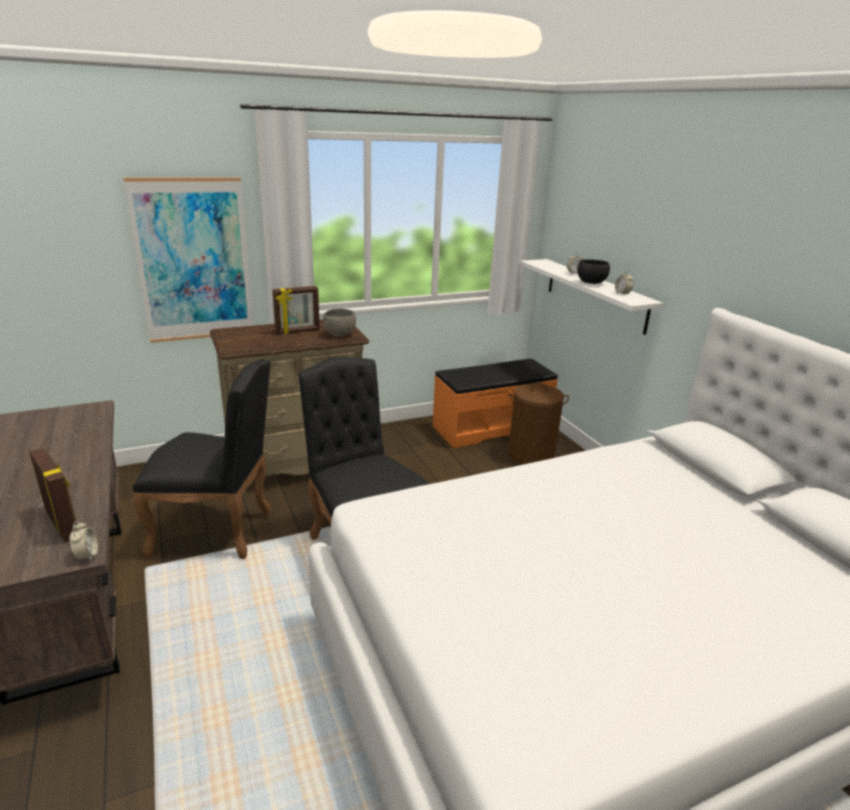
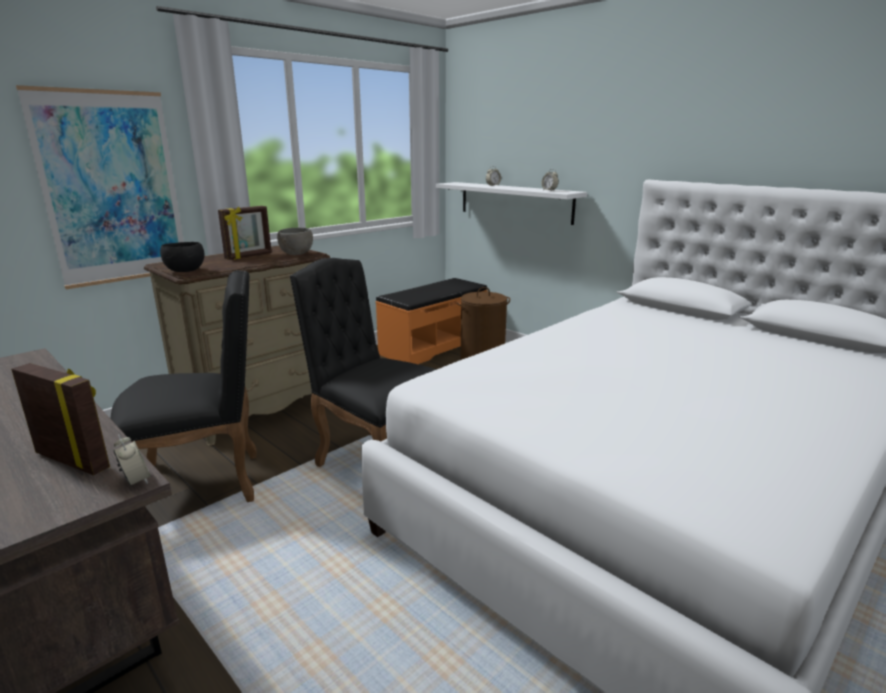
camera: 20 degrees left, 5 degrees down
(591, 283) = (515, 188): black bowl -> black bowl (186, 271)

